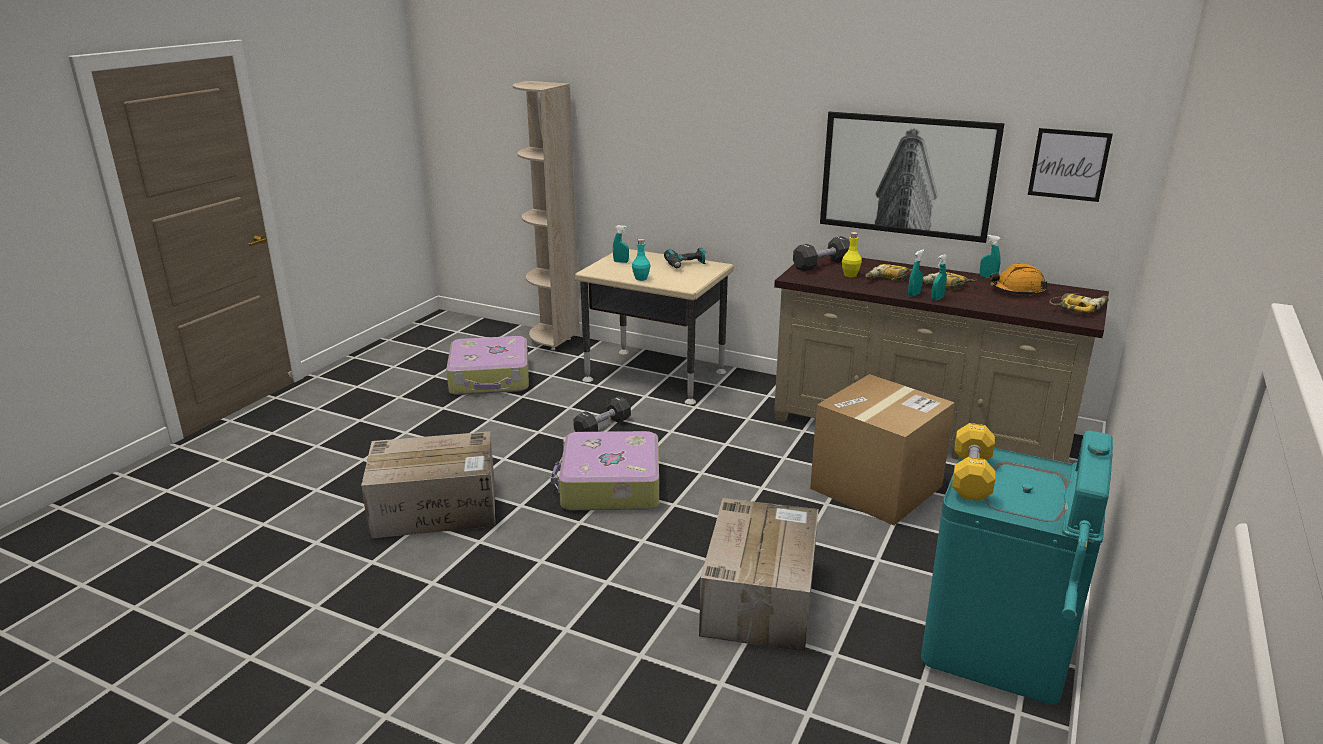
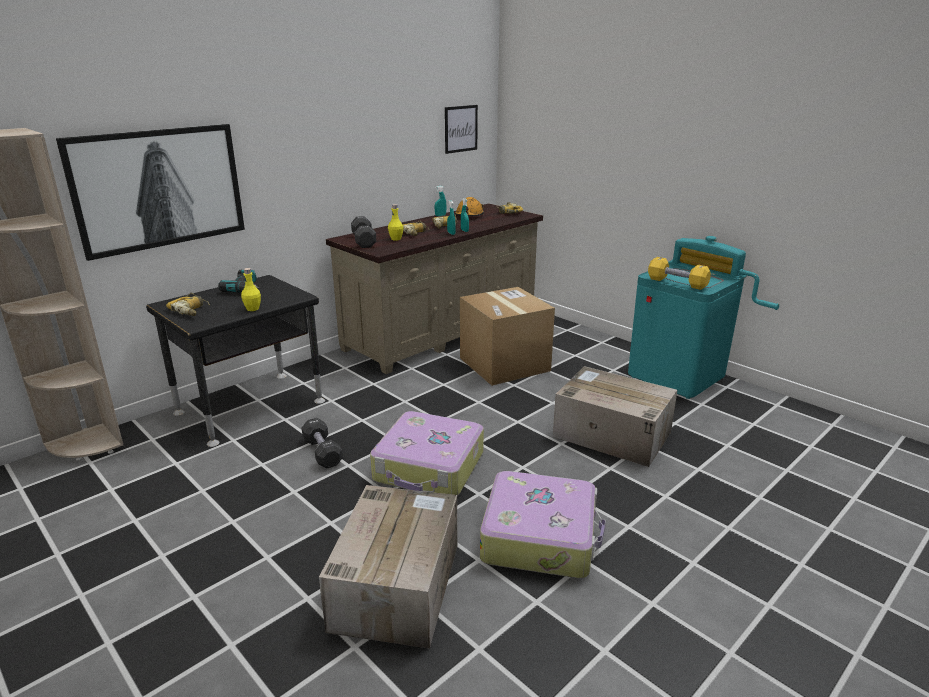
camera: 70 degrees left, 0 degrees up
(490, 378) = (127, 507): suitcase -> suitcase (540, 536)
(621, 262) = (191, 310): turquoise spray bottle -> power drill
(641, 278) = (253, 309): turquoise bottle -> yellow bottle
(656, 375) = (250, 406): beige desk -> black desk
(907, 175) = (380, 157): picture -> picture (159, 188)

